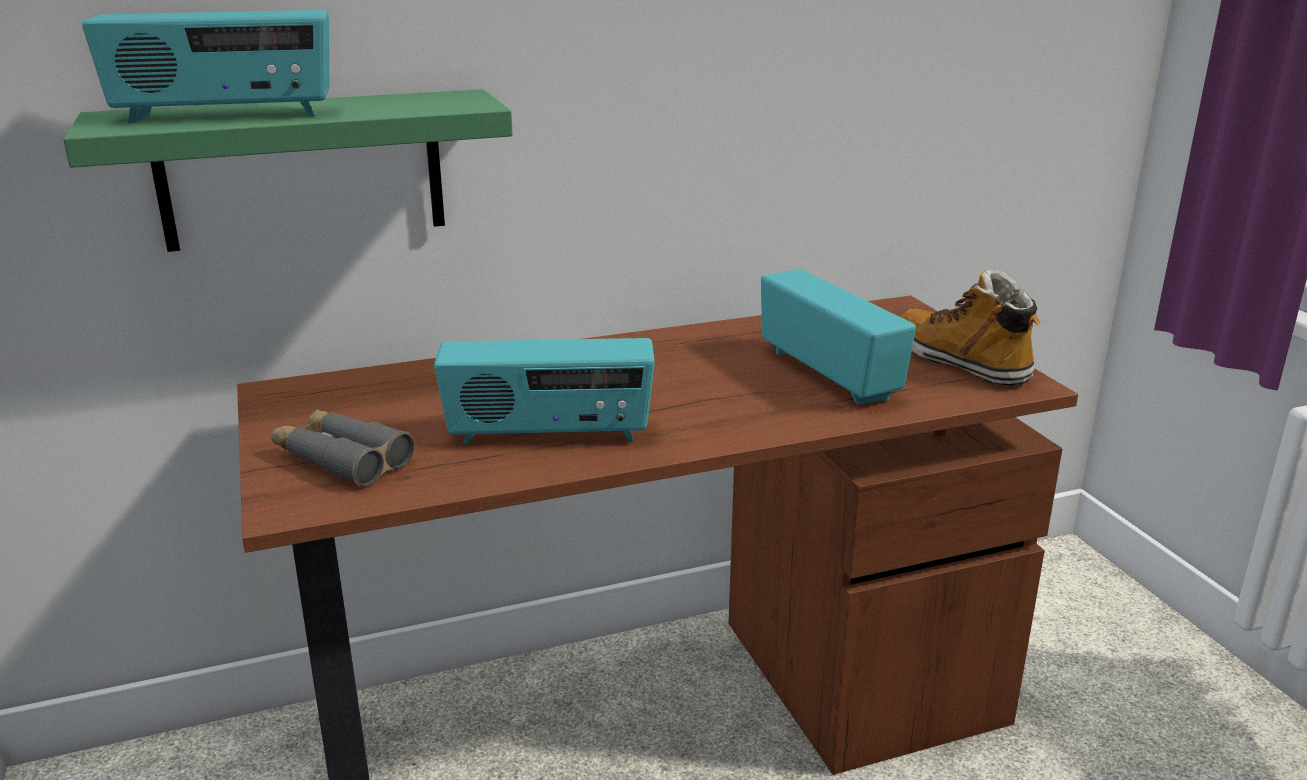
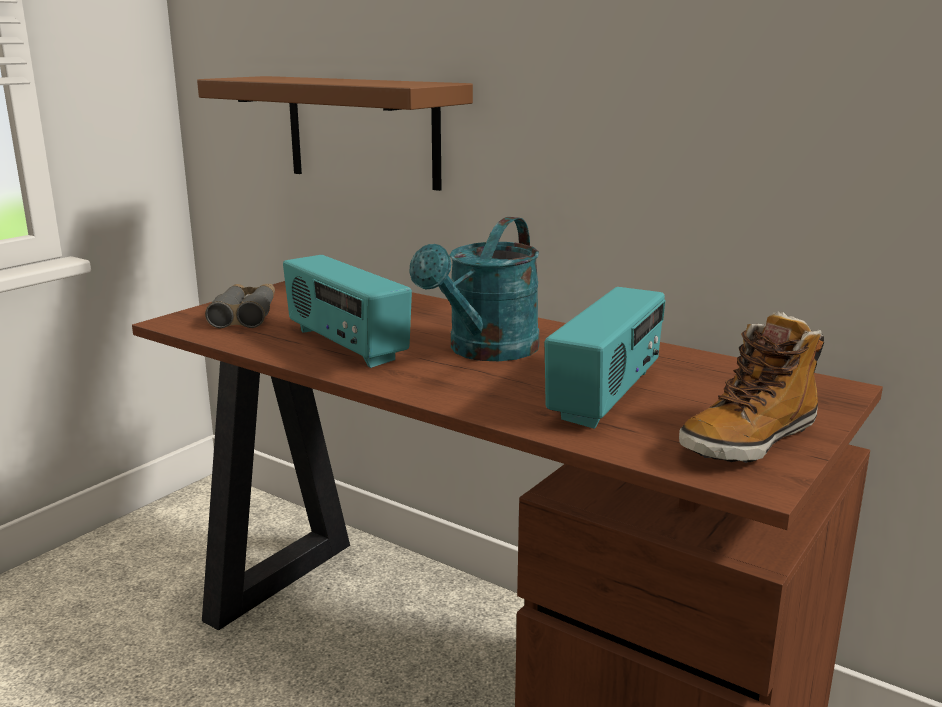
camera: 55 degrees right, 5 degrees down
(225, 116) = (288, 79): radio -> none
(302, 170) = (362, 131): green shelf -> brown shelf
(664, 382) = (486, 352): none -> turquoise watering can
(961, 362) = (749, 440): boot -> boot turned 150 degrees counterclockwise

